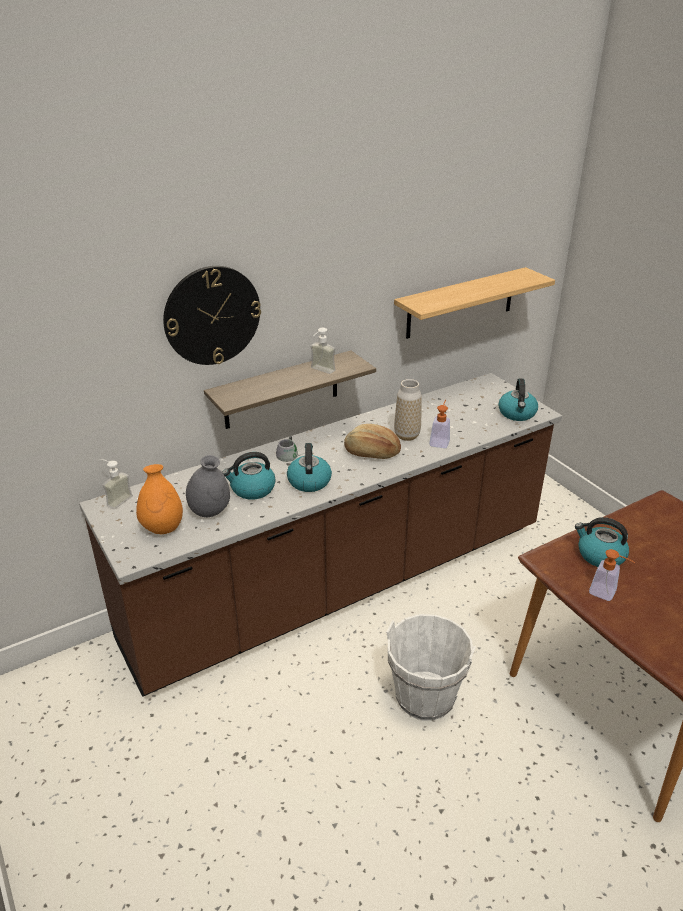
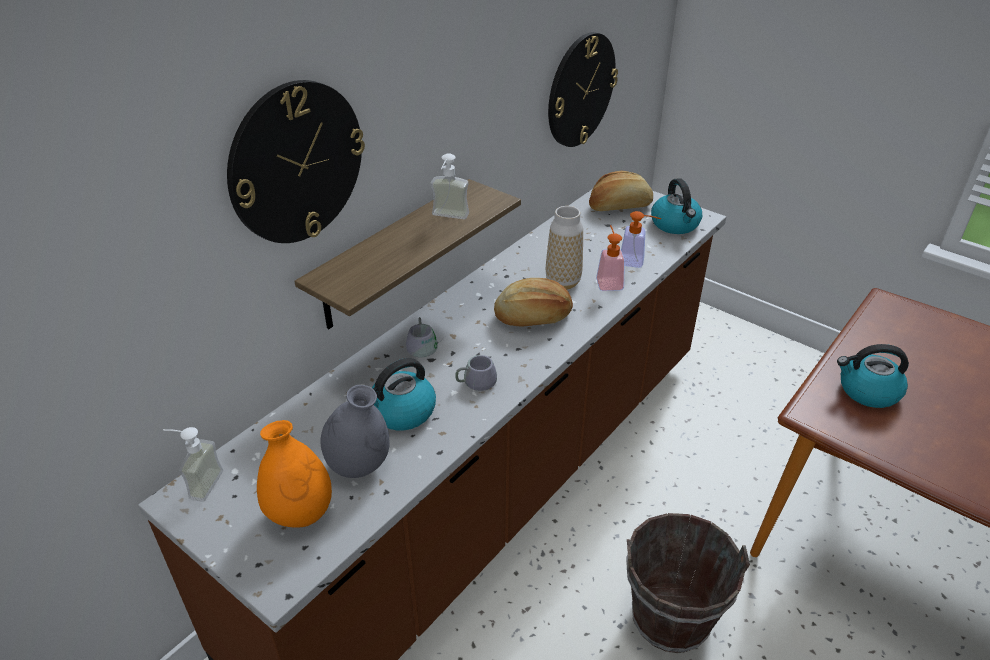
camera: 20 degrees left, 5 degrees up
(309, 481) = (474, 379): kettle -> grey mug
(425, 696) = (671, 617): white bucket -> brown bucket
(461, 303) = (580, 90): shelf -> wall clock
(483, 394) = (619, 206): none -> bread
(607, 594) = (908, 441): soap dispenser -> soap dispenser (636, 262)

